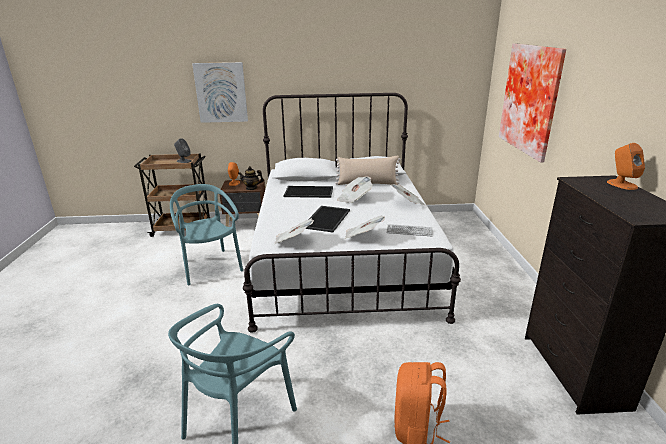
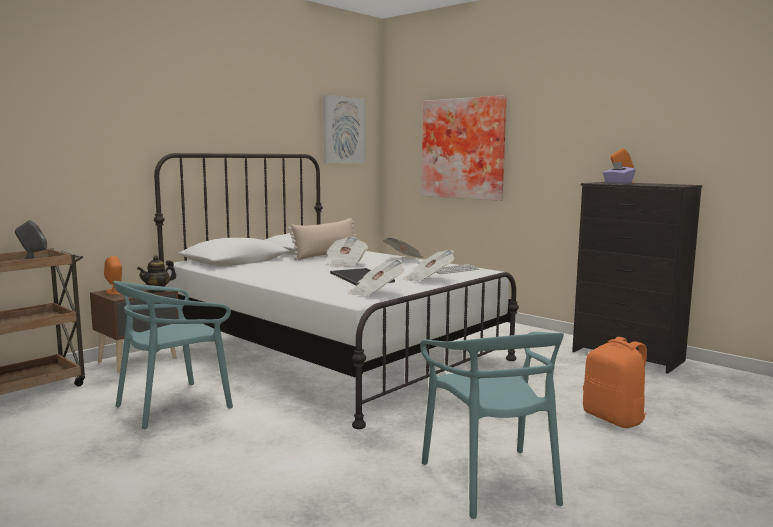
camera: 45 degrees left, 15 degrees down
(210, 266) = (174, 405): turquoise chair -> turquoise chair turned 60 degrees counterclockwise
(221, 92) = (87, 148): picture -> picture (343, 130)
(308, 192) = (281, 268): tray -> none
(595, 188) = (617, 183): none -> purple tissue box

